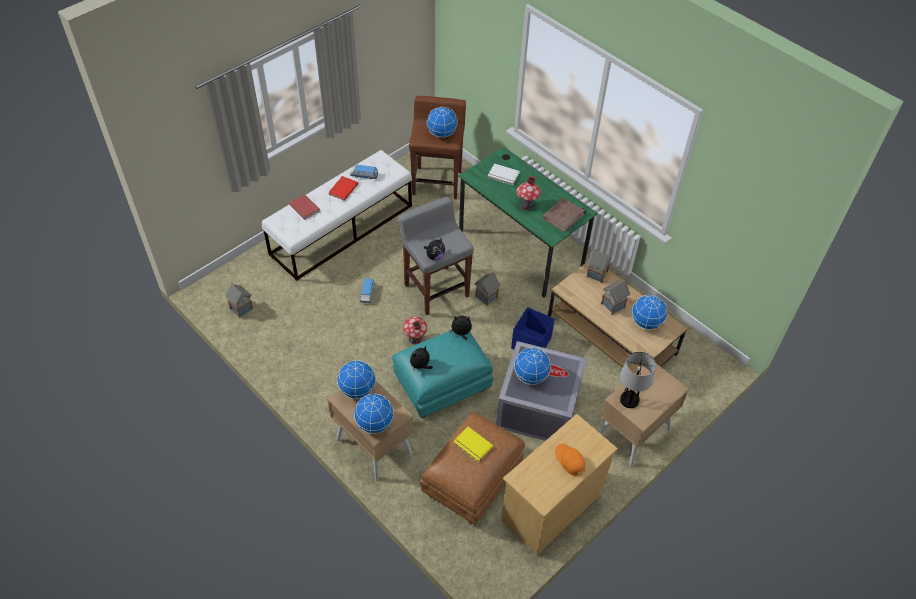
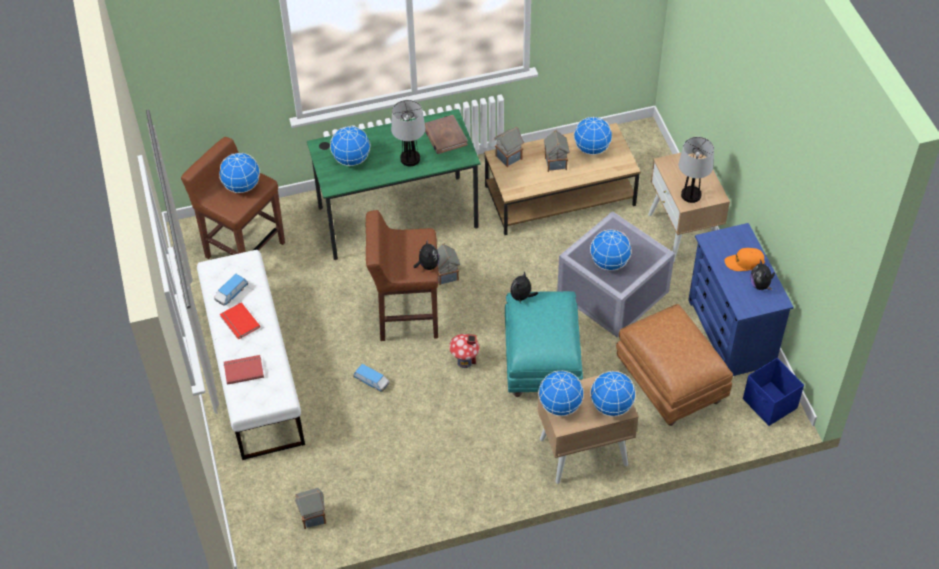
camera: 60 degrees left, 0 degrees up
(420, 366) = (546, 347): plush toy -> plush toy (760, 285)
(436, 289) = (407, 315): grey stool -> brown stool
(472, 445) = (668, 342): yellow book -> none
(503, 176) = (352, 159): white book -> globe
(527, 206) = (410, 158): toy house -> table lamp
(530, 344) = (531, 264): blue storage box -> blue storage box (770, 404)
(551, 508) = (731, 332): beige dresser -> blue dresser

